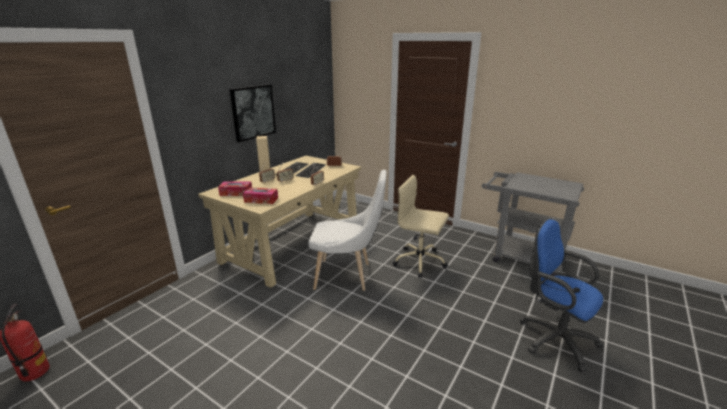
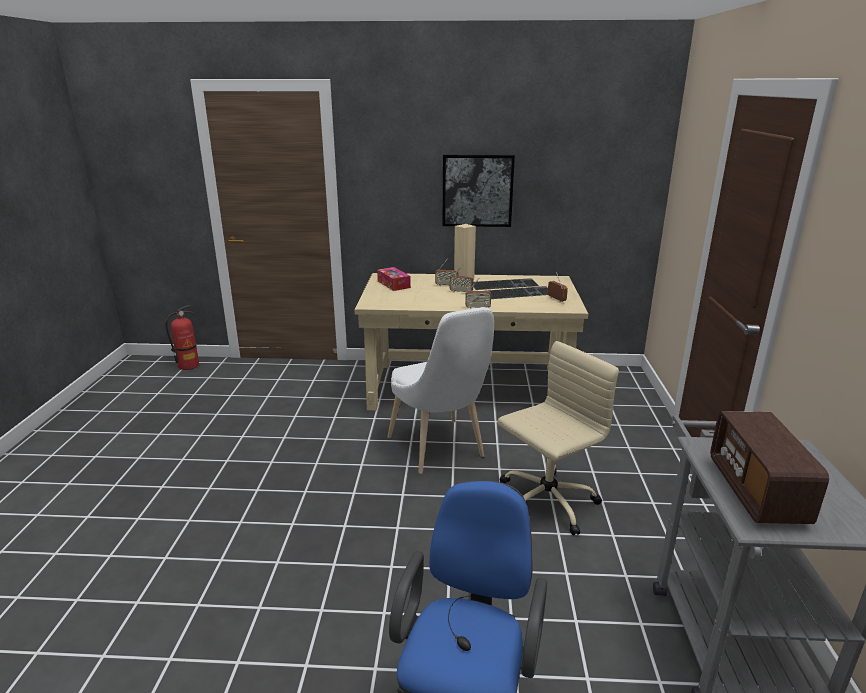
camera: 60 degrees right, 0 degrees up
(261, 200) = (389, 299): tissue box -> none
(420, 262) = (545, 501): beige office chair -> beige office chair turned 60 degrees clockwise
(549, 189) = (756, 492): none -> radio

